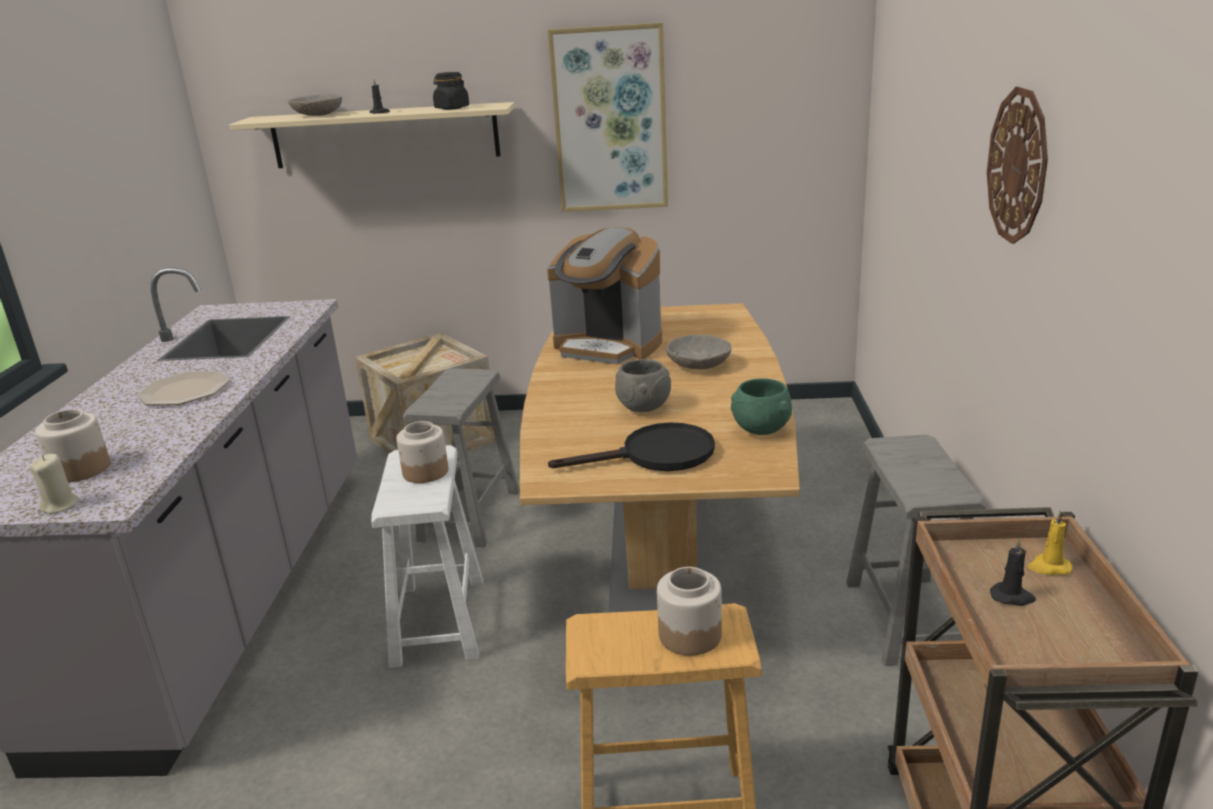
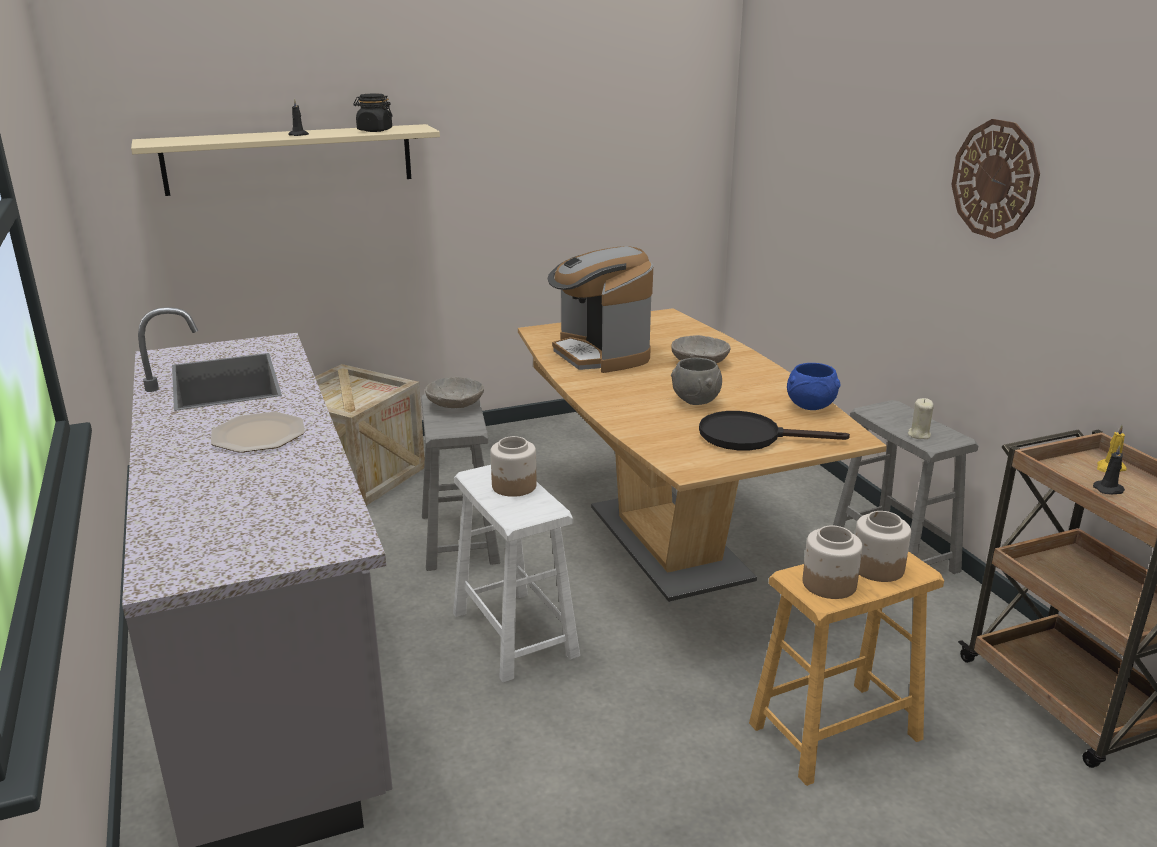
camera: 25 degrees left, 0 degrees up
(60, 505) = (289, 553): beige candle -> beige candle (918, 435)
(80, 469) = (257, 520): jar -> jar (828, 584)
(318, 115) = (226, 138): grey bowl -> grey bowl (455, 405)
(608, 346) = (600, 354): coffee machine -> coffee machine turned 60 degrees clockwise
(610, 120) = (517, 142): picture -> none
(655, 455) = (751, 436): black frying pan -> black frying pan turned 135 degrees counterclockwise
(762, 431) = (811, 408): green bowl -> blue bowl

